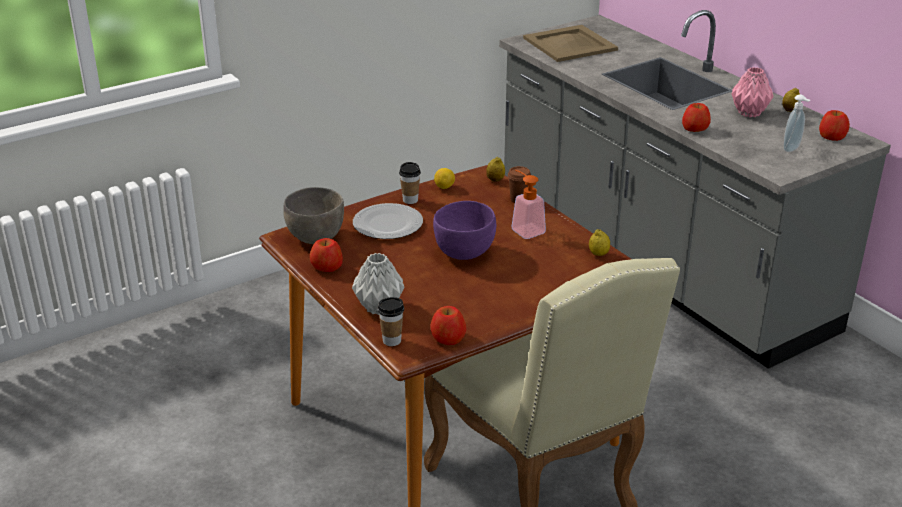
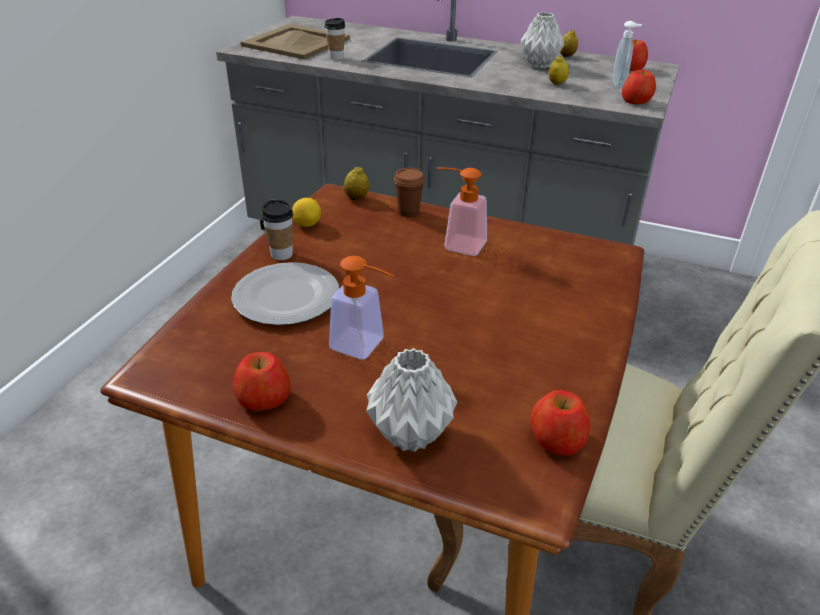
camera: 35 degrees left, 5 degrees up
(315, 238) = (200, 357): grey bowl -> none
(392, 341) = (491, 486): cup -> cup (336, 57)
(402, 263) = (365, 347): none -> soap dispenser
(465, 253) = (428, 300): purple bowl -> none
(598, 254) = (569, 246): lemon -> lemon (557, 83)
(694, 129) = (516, 88): apple -> apple (636, 101)
(750, 113) = (540, 65): pink vase -> grey vase

